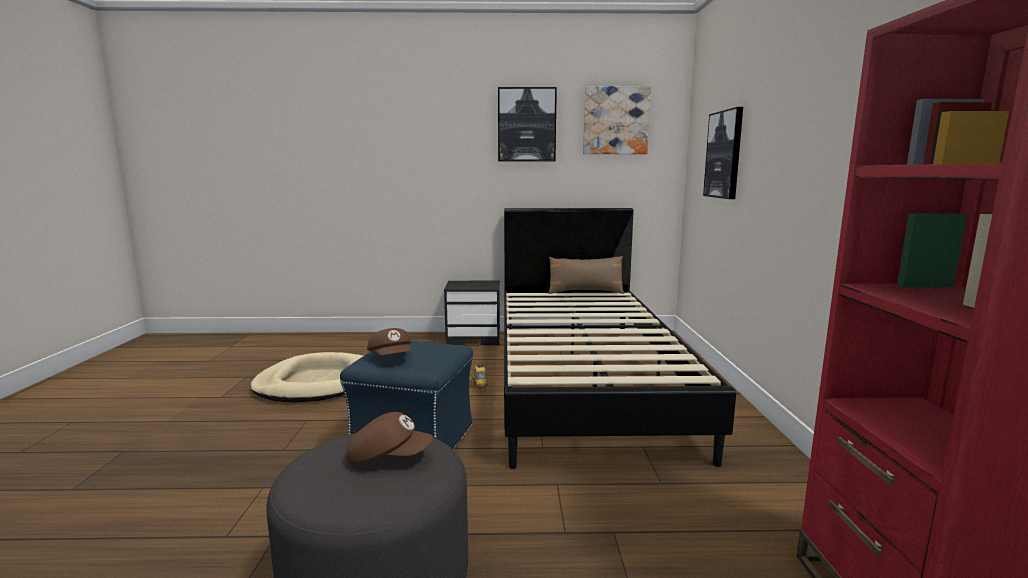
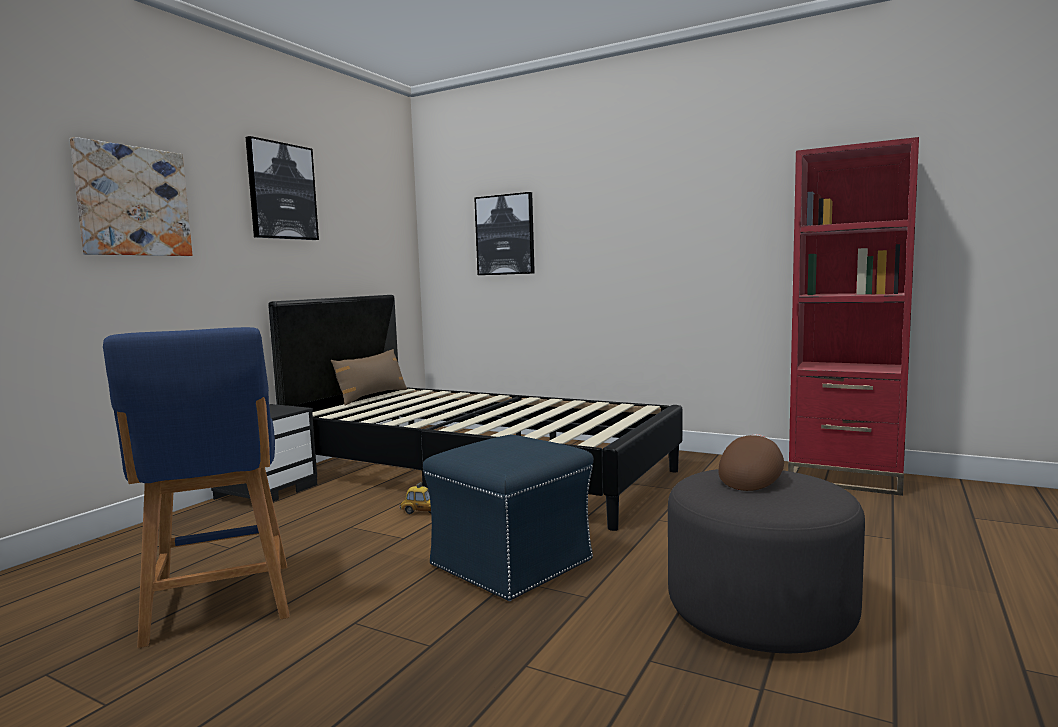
camera: 60 degrees left, 5 degrees down
(316, 383) = (220, 606): beige dog bed -> blue stool
(392, 357) = (515, 454): brown cap -> none
(615, 121) = (364, 196): picture -> picture (133, 201)

